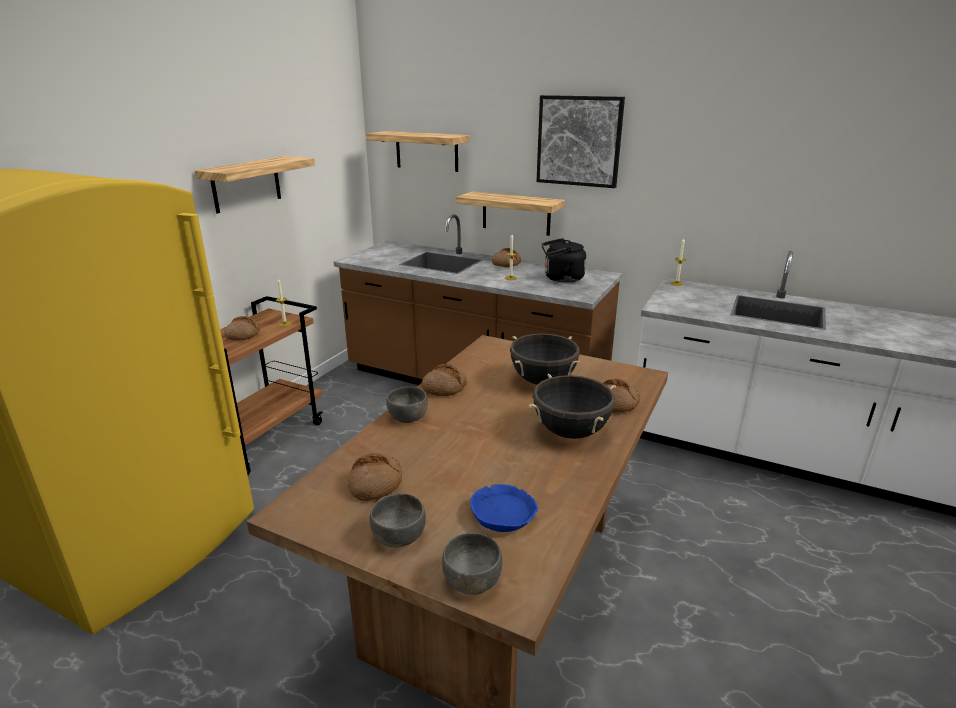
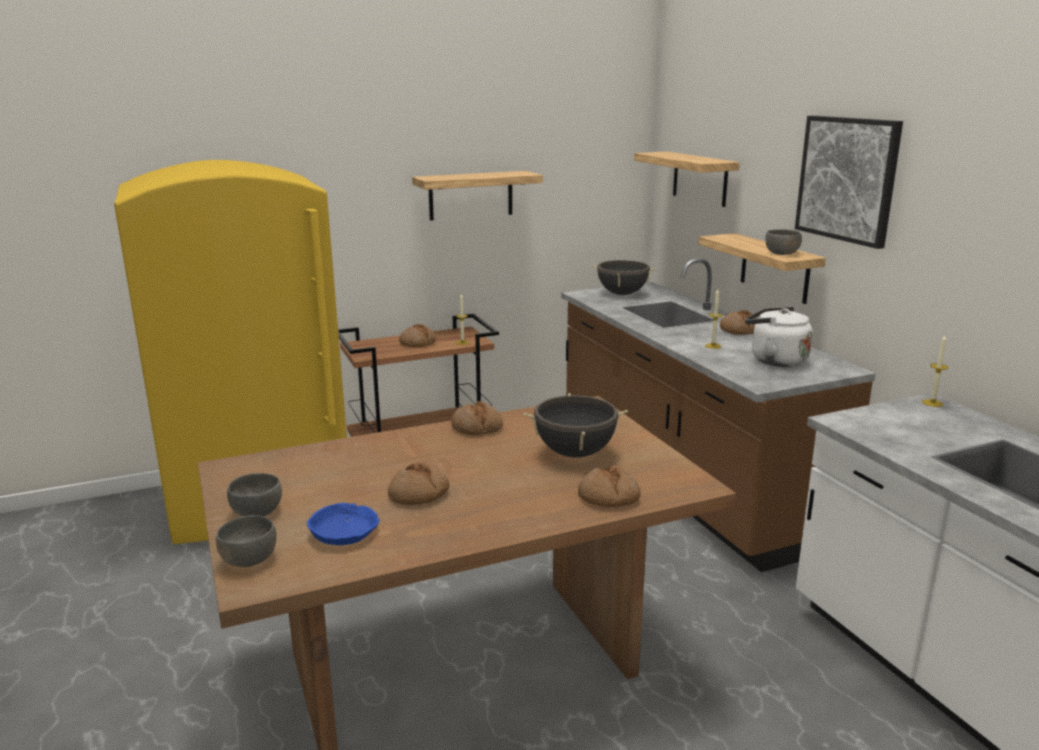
camera: 40 degrees right, 5 degrees down
(376, 484) = (302, 474): bread -> bread (419, 494)
(408, 417) = (406, 439): grey bowl -> grey bowl (782, 253)
(561, 279) = (774, 360): black kettle -> white kettle
(570, 432) = (515, 501): black cooking pot -> black cooking pot (622, 294)

